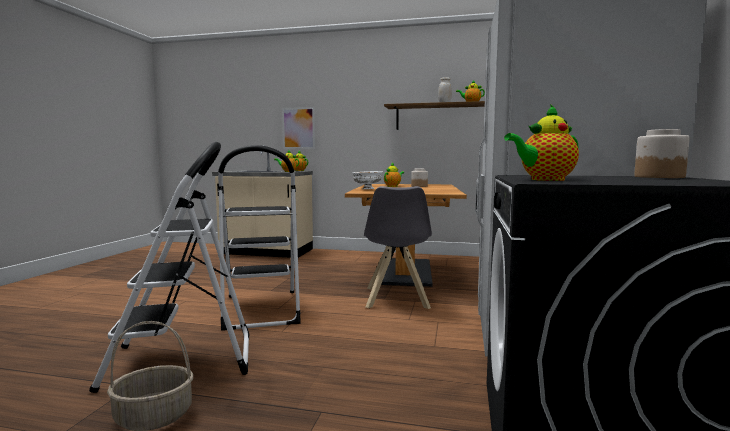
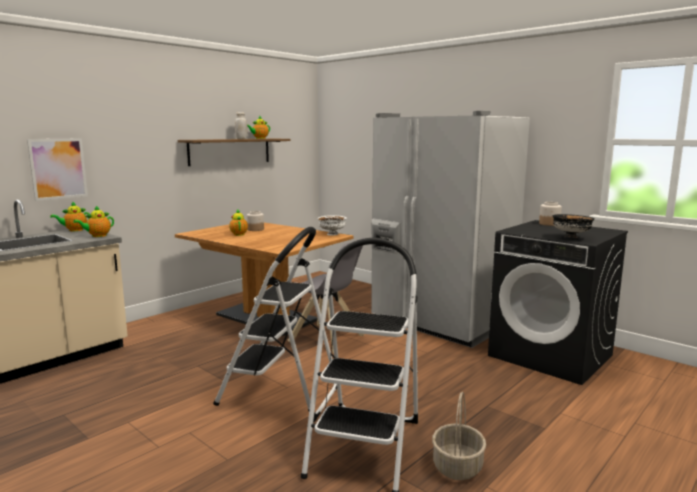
camera: 60 degrees left, 5 degrees up
(367, 189) = (252, 243): white bowl -> white bowl (332, 234)
(544, 180) = (570, 238): teapot -> black bowl

